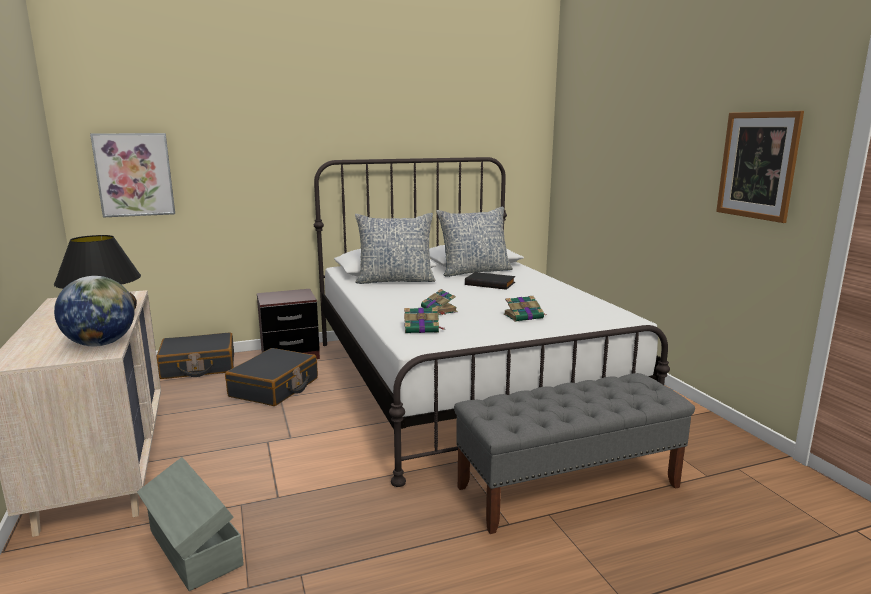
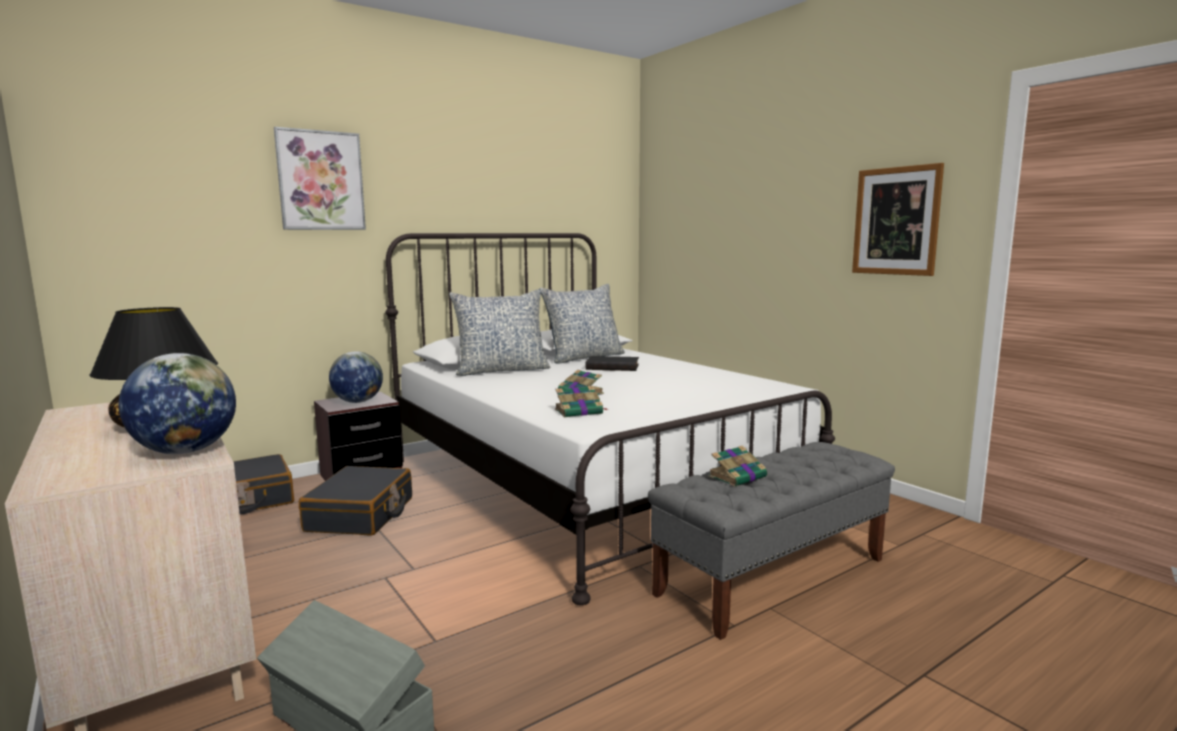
camera: 15 degrees left, 5 degrees down
(134, 175) = (146, 249): picture -> picture (320, 181)
(286, 297) = (358, 402): none -> globe
(524, 316) = (681, 392): book -> book (738, 476)

